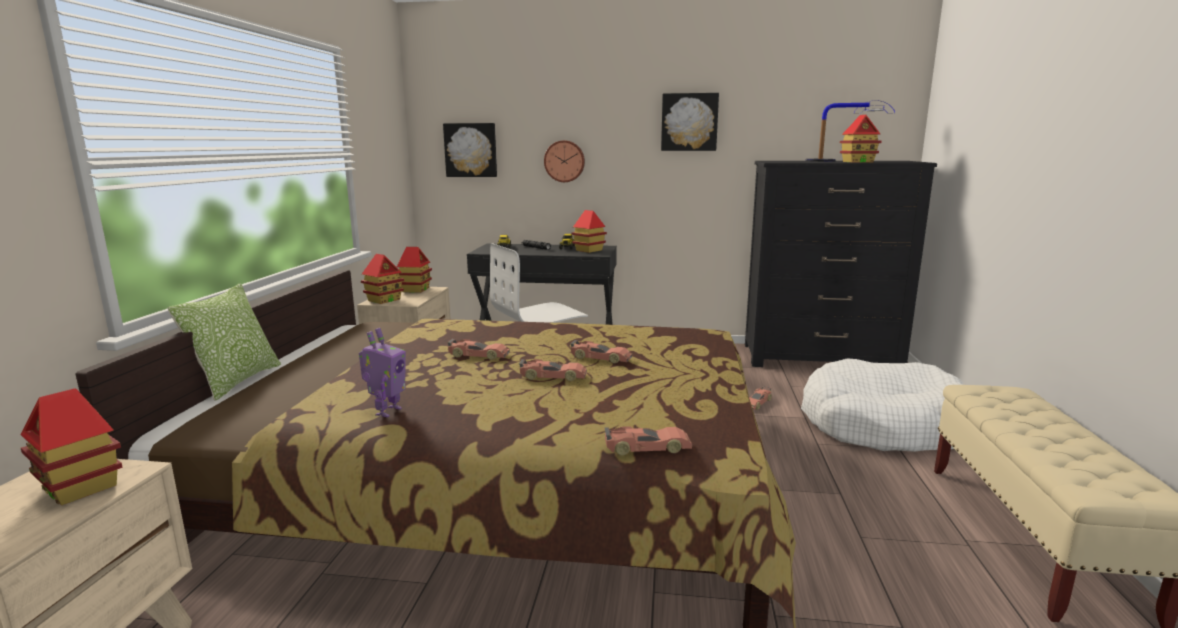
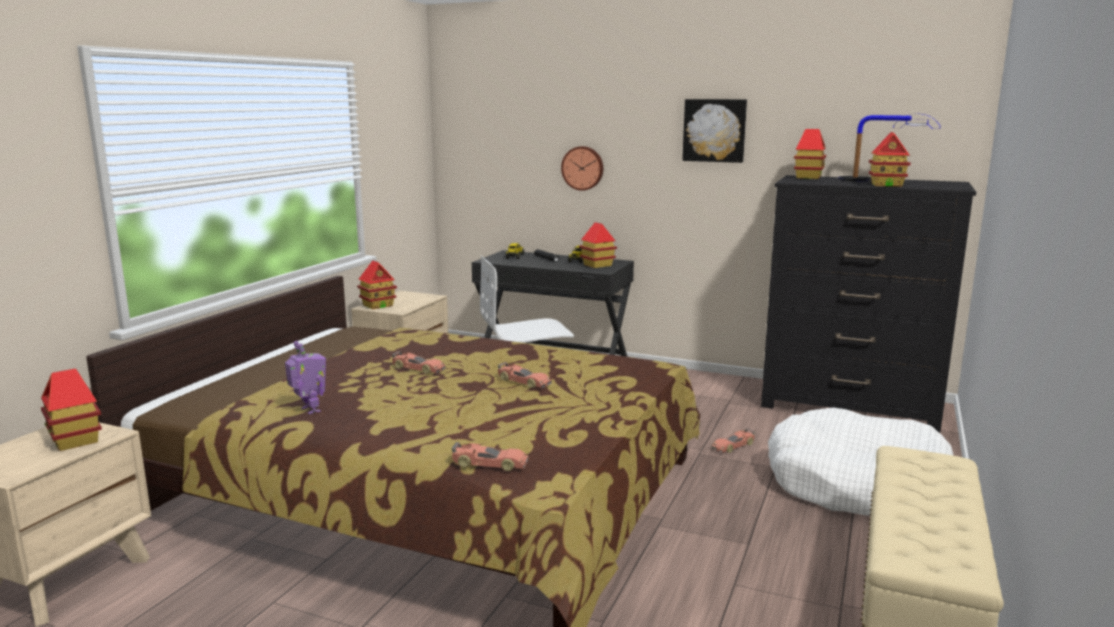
camera: 15 degrees right, 0 degrees up
(237, 381) = (217, 372): pillow -> none
(387, 411) = (309, 410): toy robot -> toy robot turned 75 degrees counterclockwise
(415, 290) = (414, 296): toy house -> toy house (808, 177)
(471, 150) = (491, 153): picture -> none
(553, 377) = (465, 395): toy car -> none

